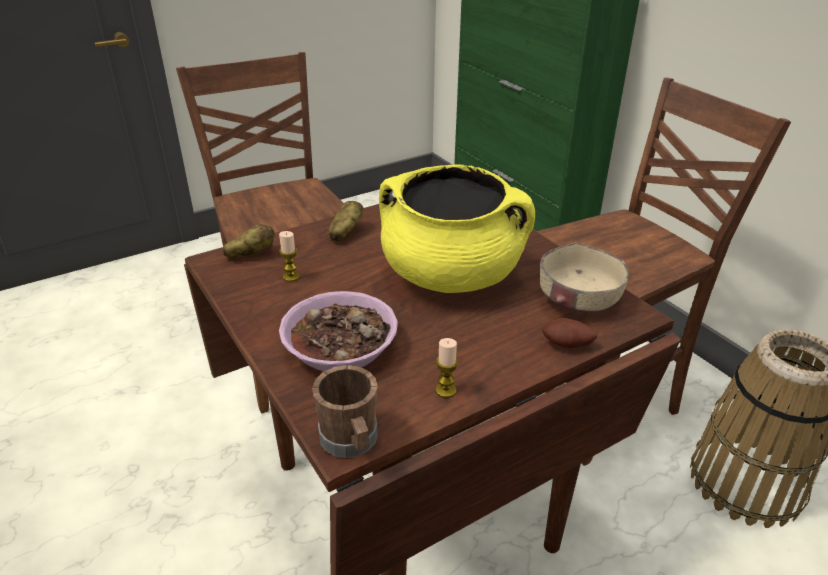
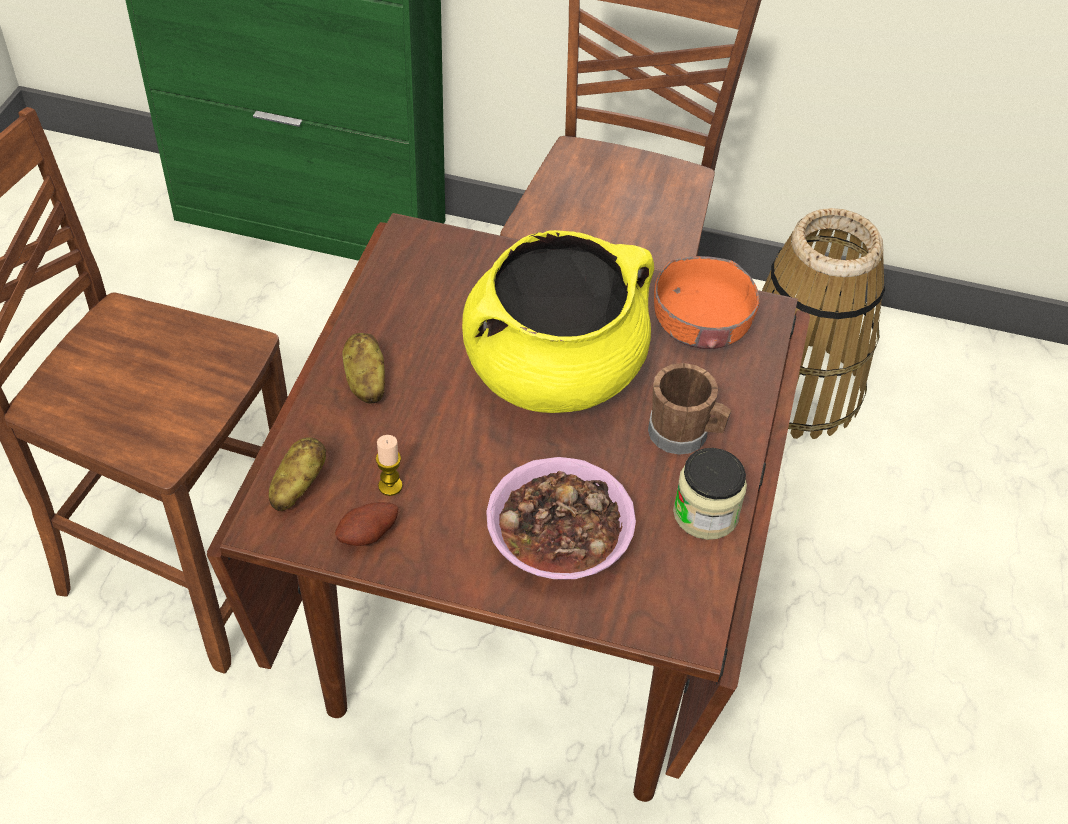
camera: 45 degrees left, 15 degrees up
(351, 441) = (693, 624): brown mug -> brown mug (684, 434)
(445, 390) = (705, 514): candle -> jar
(567, 346) = (747, 390): potato -> potato (369, 536)
(577, 300) = (700, 326): beige bowl -> orange bowl

